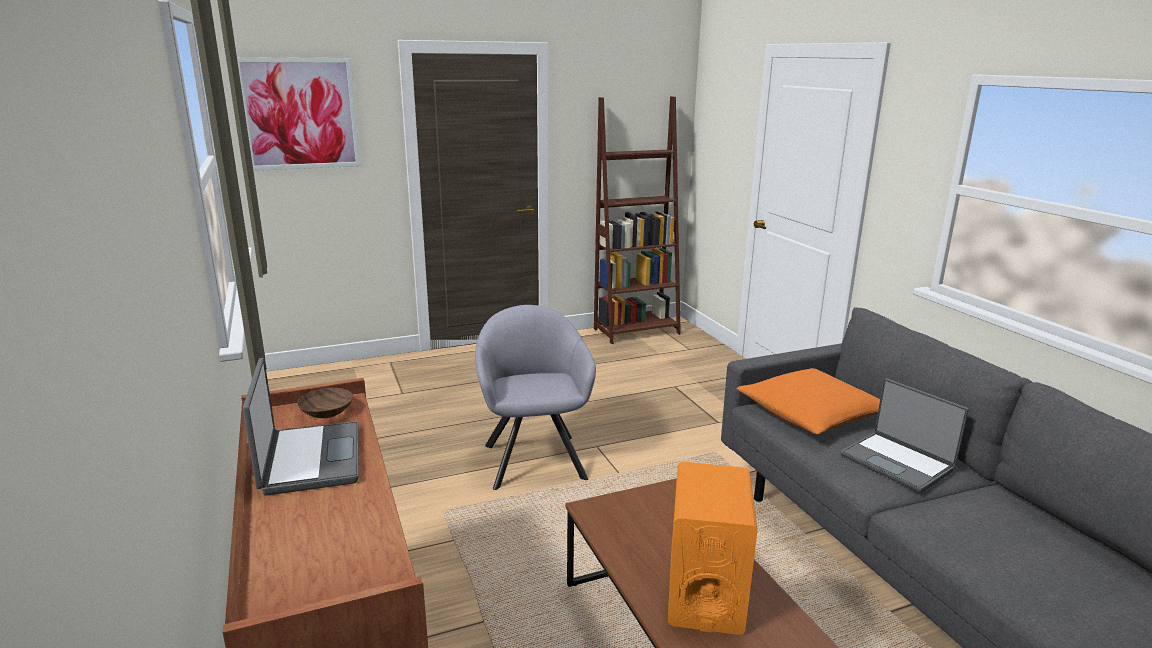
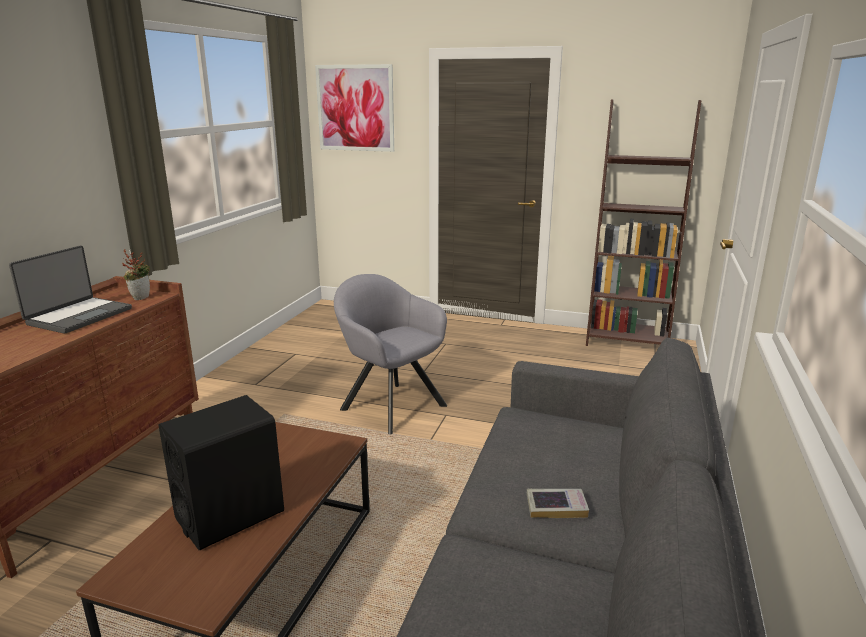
camera: 40 degrees right, 0 degrees up
(328, 411) = (140, 297): brown bowl -> potted plant
(534, 457) = (389, 405): grey armchair -> grey armchair turned 75 degrees counterclockwise
(705, 594) = (230, 515): orange speaker -> black speaker
(811, 415) = (557, 437): orange pillow -> none
(897, 462) = (556, 507): laptop -> book

